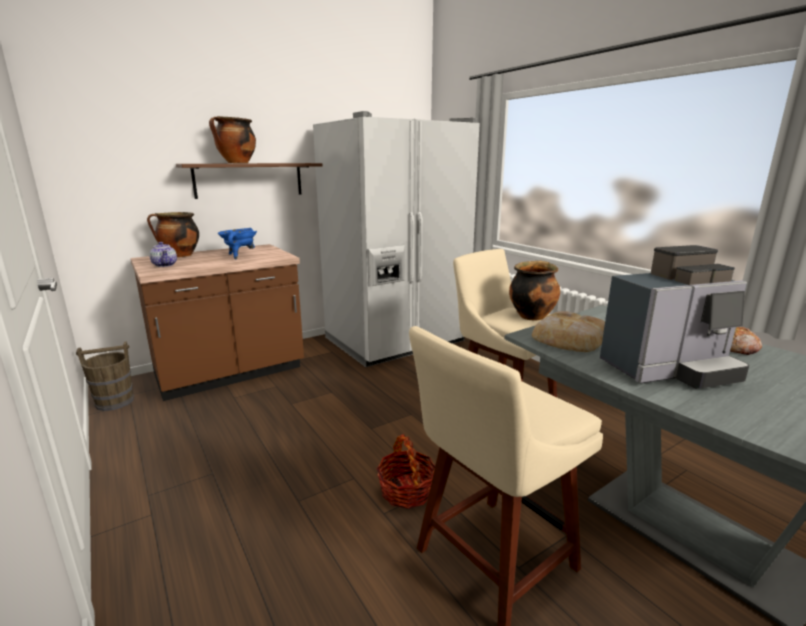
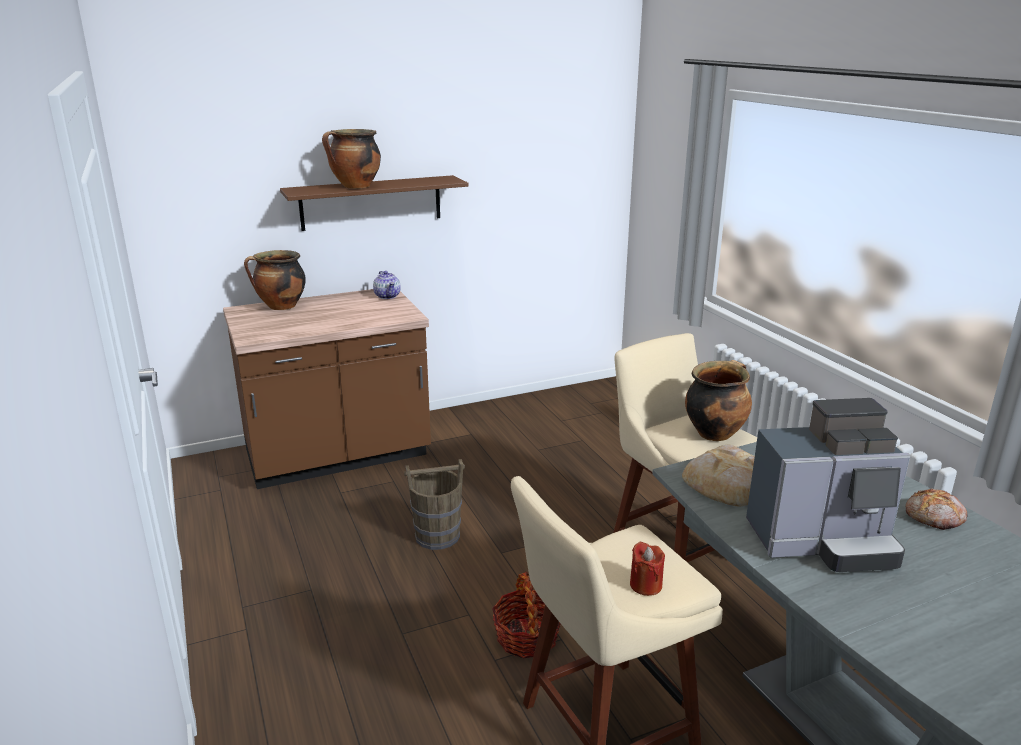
camera: 10 degrees right, 5 degrees up
(114, 402) = (202, 485): brown bucket -> brown bucket (437, 536)
(165, 265) = (264, 325): teapot -> teapot (388, 296)
(239, 256) = (354, 311): blue cooking pot -> none
(396, 340) = (563, 422): white fridge -> none
(536, 419) = (645, 585): none -> red candle

